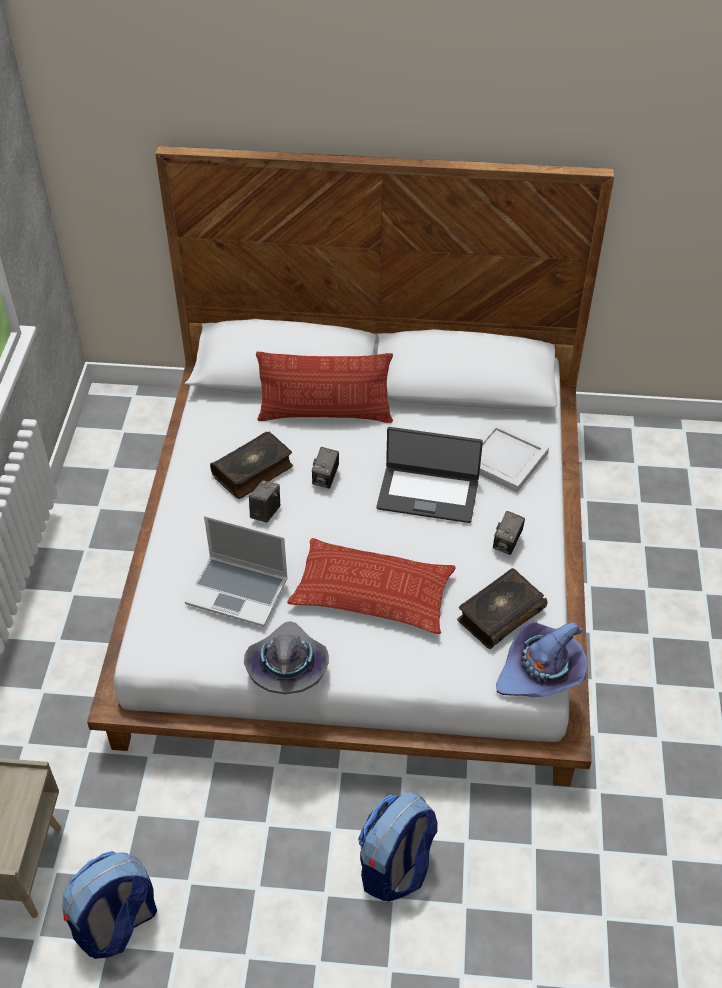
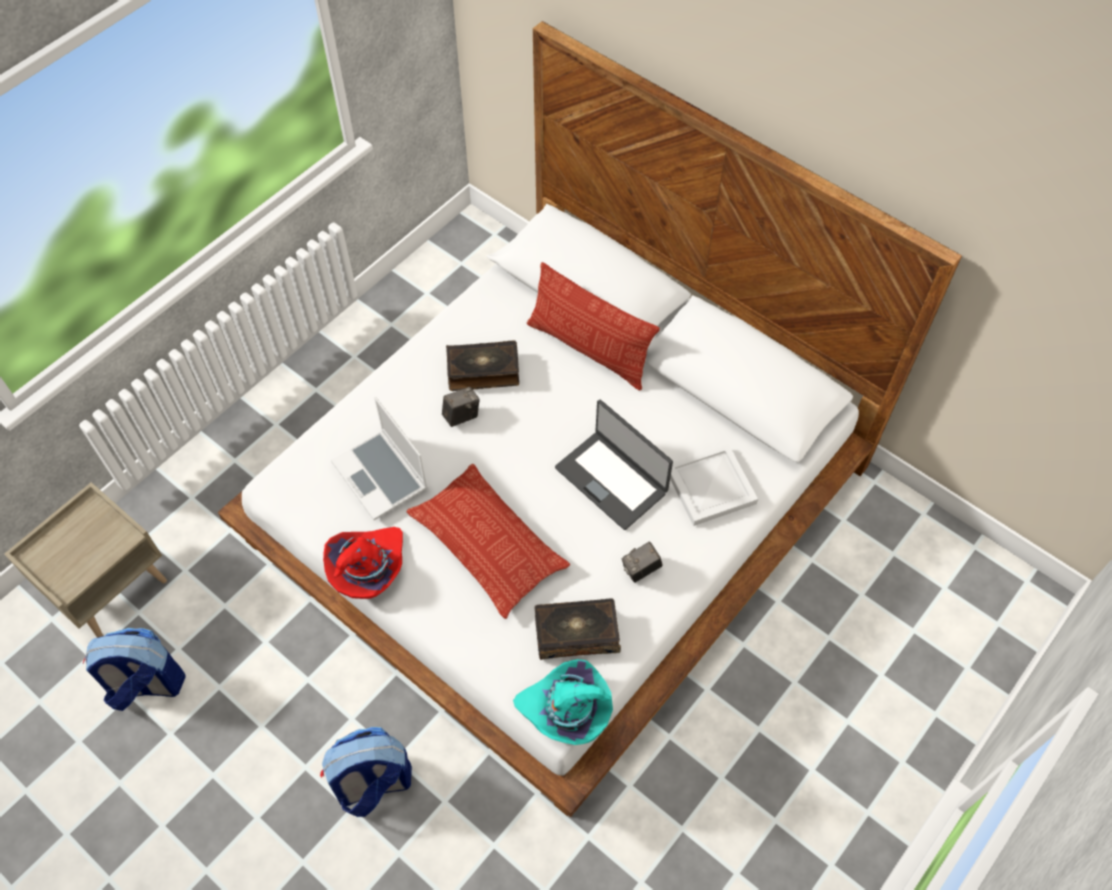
camera: 35 degrees right, 10 degrees up
(287, 666) = (367, 566): grey hat -> red hat
(325, 478) = (537, 413): camera -> none
(542, 672) = (567, 709): purple hat -> turquoise hat

